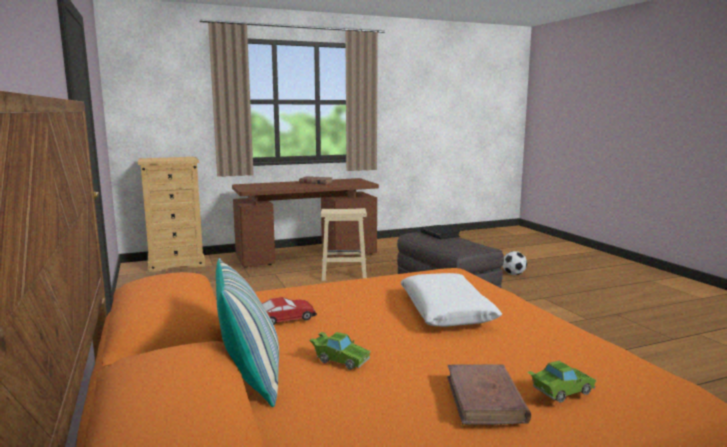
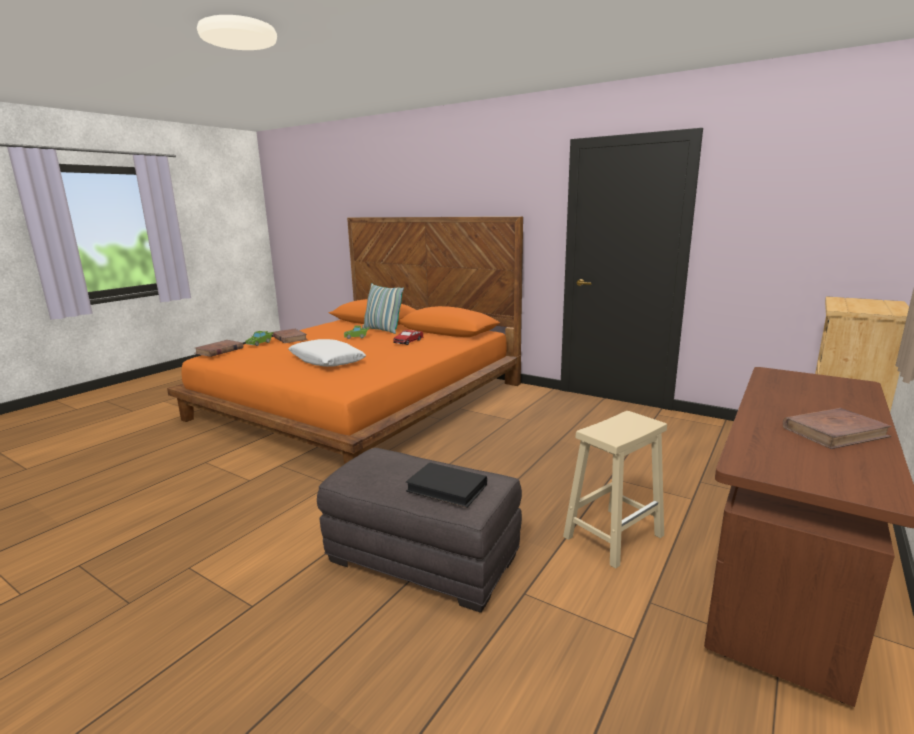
camera: 145 degrees right, 5 degrees up
(513, 274) = (319, 705): football -> none
(653, 387) = (219, 351): none -> brown book

